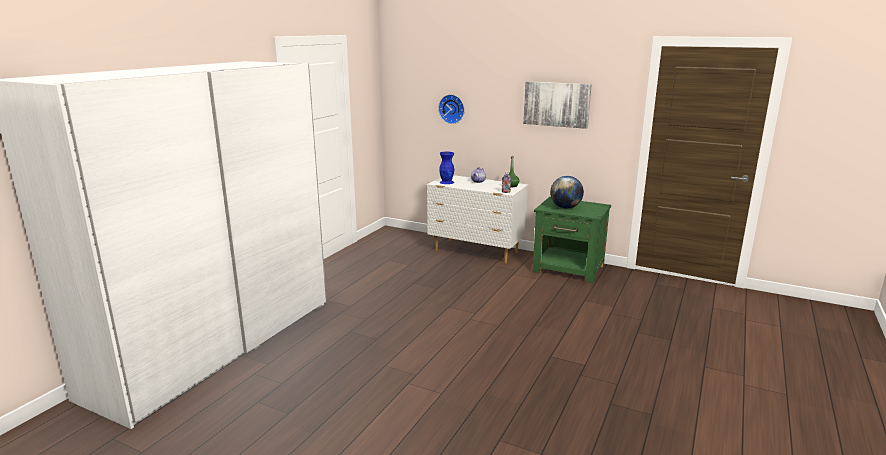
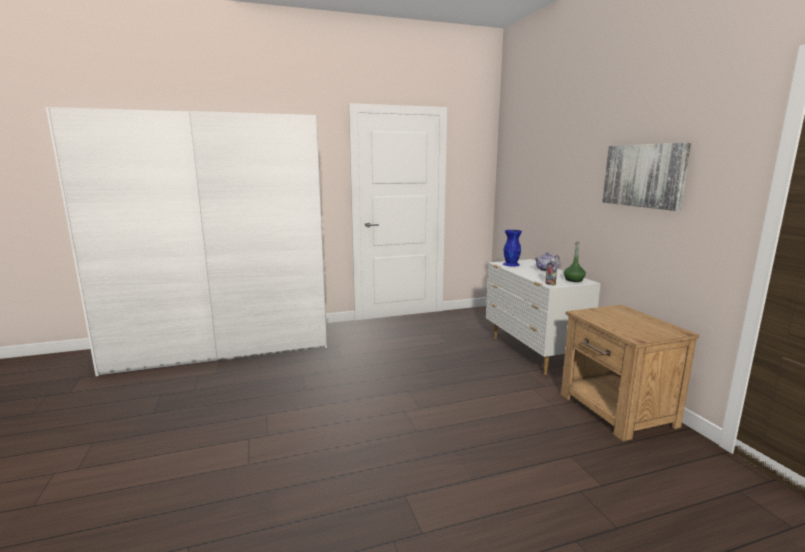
camera: 45 degrees right, 5 degrees down
(452, 108) = (543, 184): wall clock -> none
(565, 207) = (613, 320): globe -> none
(569, 269) = (617, 411): green nightstand -> brown nightstand

